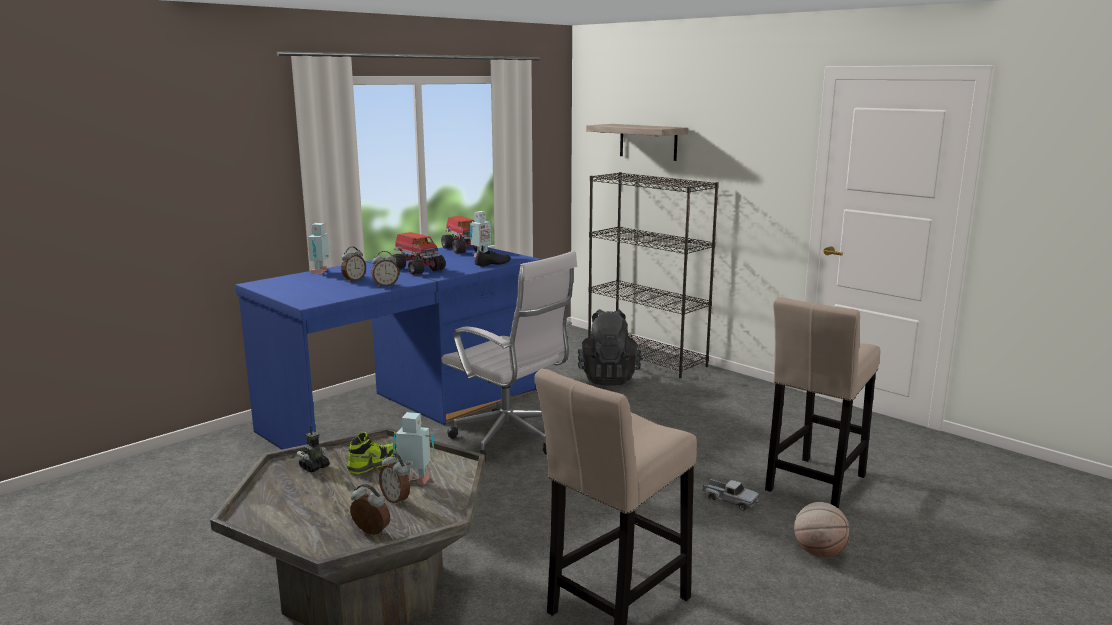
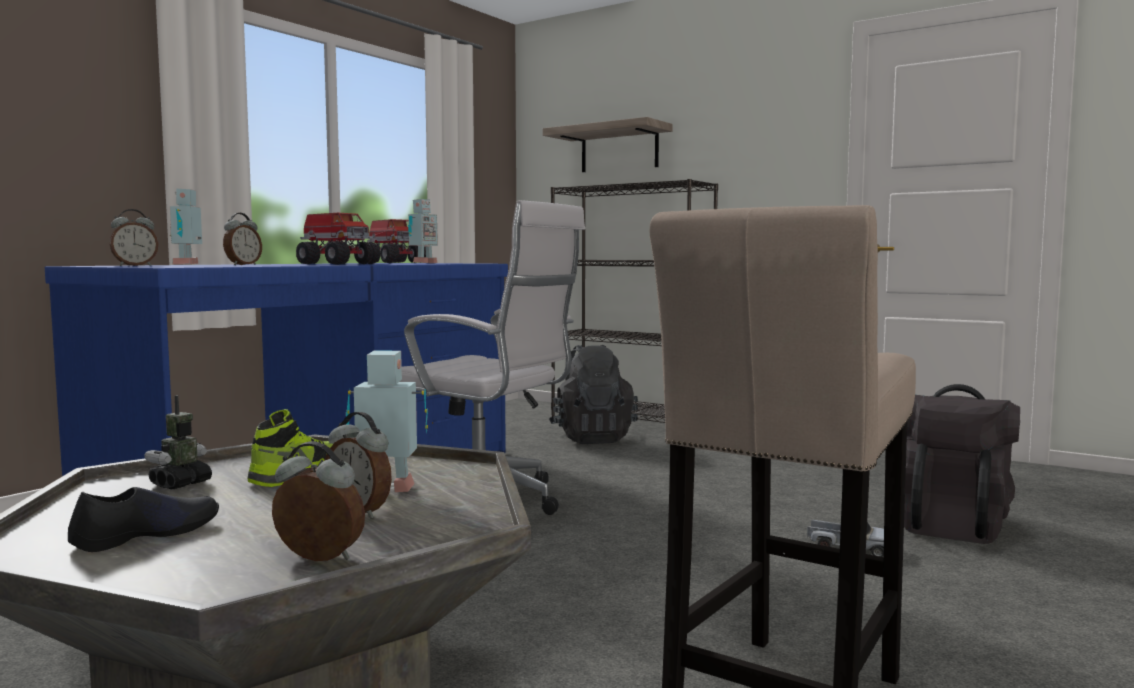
camera: 10 degrees left, 10 degrees down
(385, 285) = (294, 265): alarm clock -> alarm clock (135, 265)
(492, 264) = (443, 263): black shoe -> black shoe (147, 534)
(814, 486) = (951, 524): beige stool -> black backpack
(819, 552) = (1037, 599): basketball -> none

